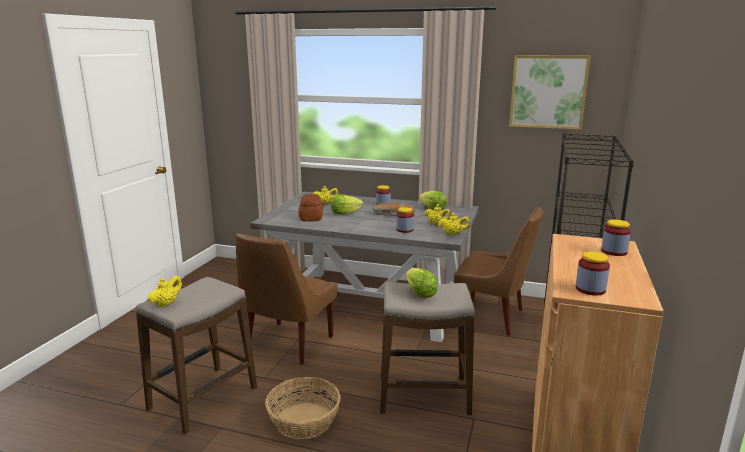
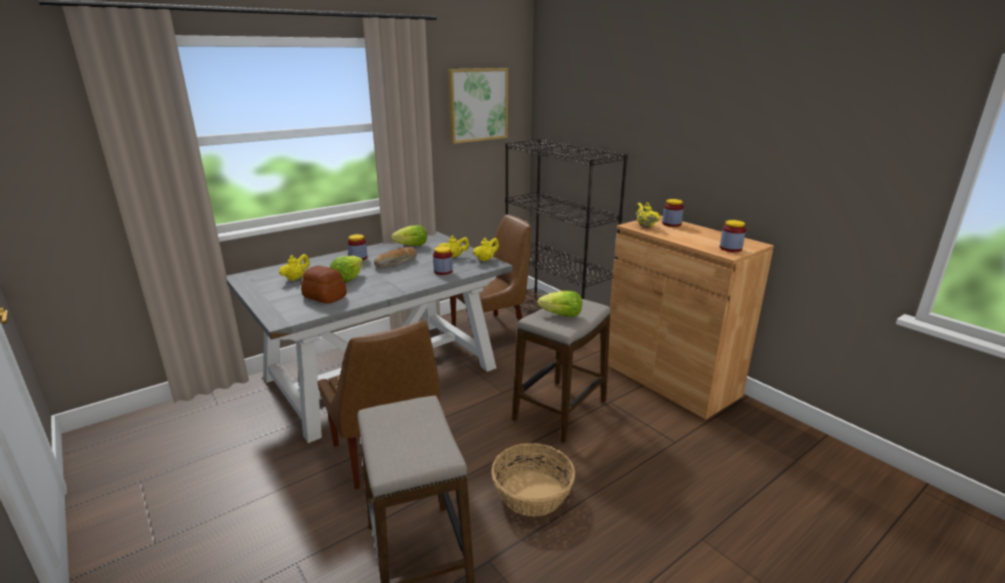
camera: 55 degrees left, 5 degrees up
(166, 304) = (411, 458): yellow teapot -> yellow teapot (645, 226)

